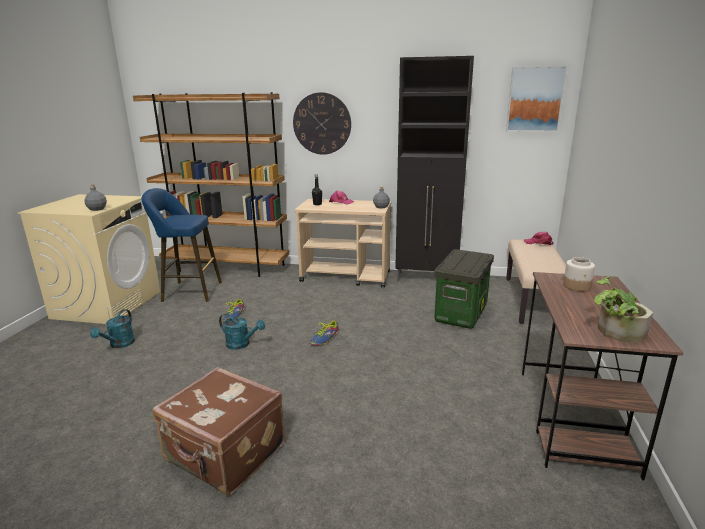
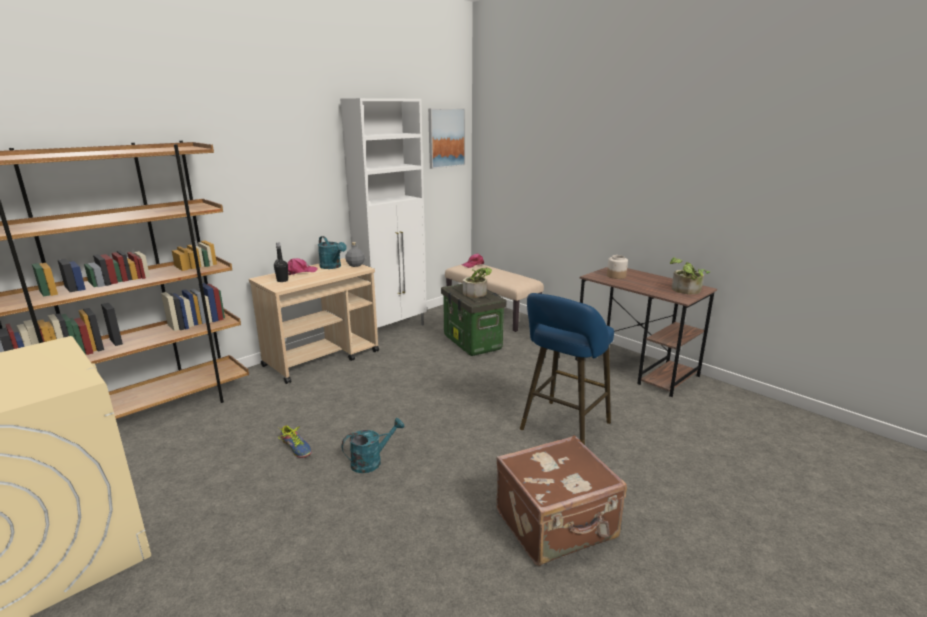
camera: 55 degrees left, 0 degrees up
(97, 209) = (74, 373): grey bottle -> none
(119, 344) = (228, 561): turquoise watering can -> turquoise watering can (332, 267)
(188, 292) = (164, 463): blue stool -> blue stool (563, 428)
(322, 124) = (252, 178): wall clock -> none
(325, 338) = (427, 412): shoe -> none
(427, 278) = (394, 329): black cabinet -> white cabinet
(467, 262) = (477, 293): none -> potted plant

